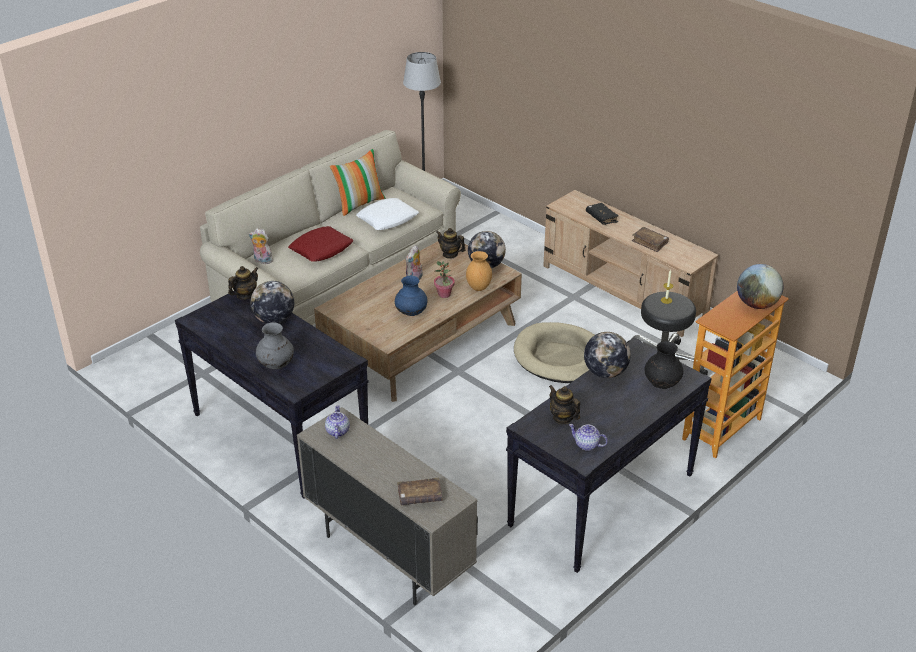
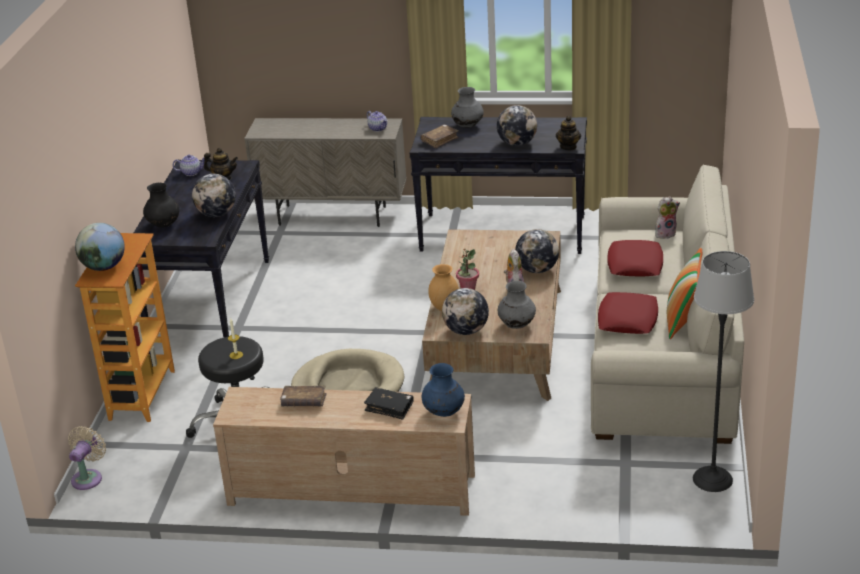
camera: 145 degrees right, 5 degrees down
(379, 285) = (537, 270): none -> globe
(387, 219) = (627, 319): white pillow -> red pillow
(411, 313) = (474, 262): blue vase -> blue vase (443, 412)
(420, 496) = (281, 126): brown book -> brown book (439, 140)
(450, 254) = (516, 325): teapot -> grey vase
(795, 379) = (88, 477): none -> beige fan

